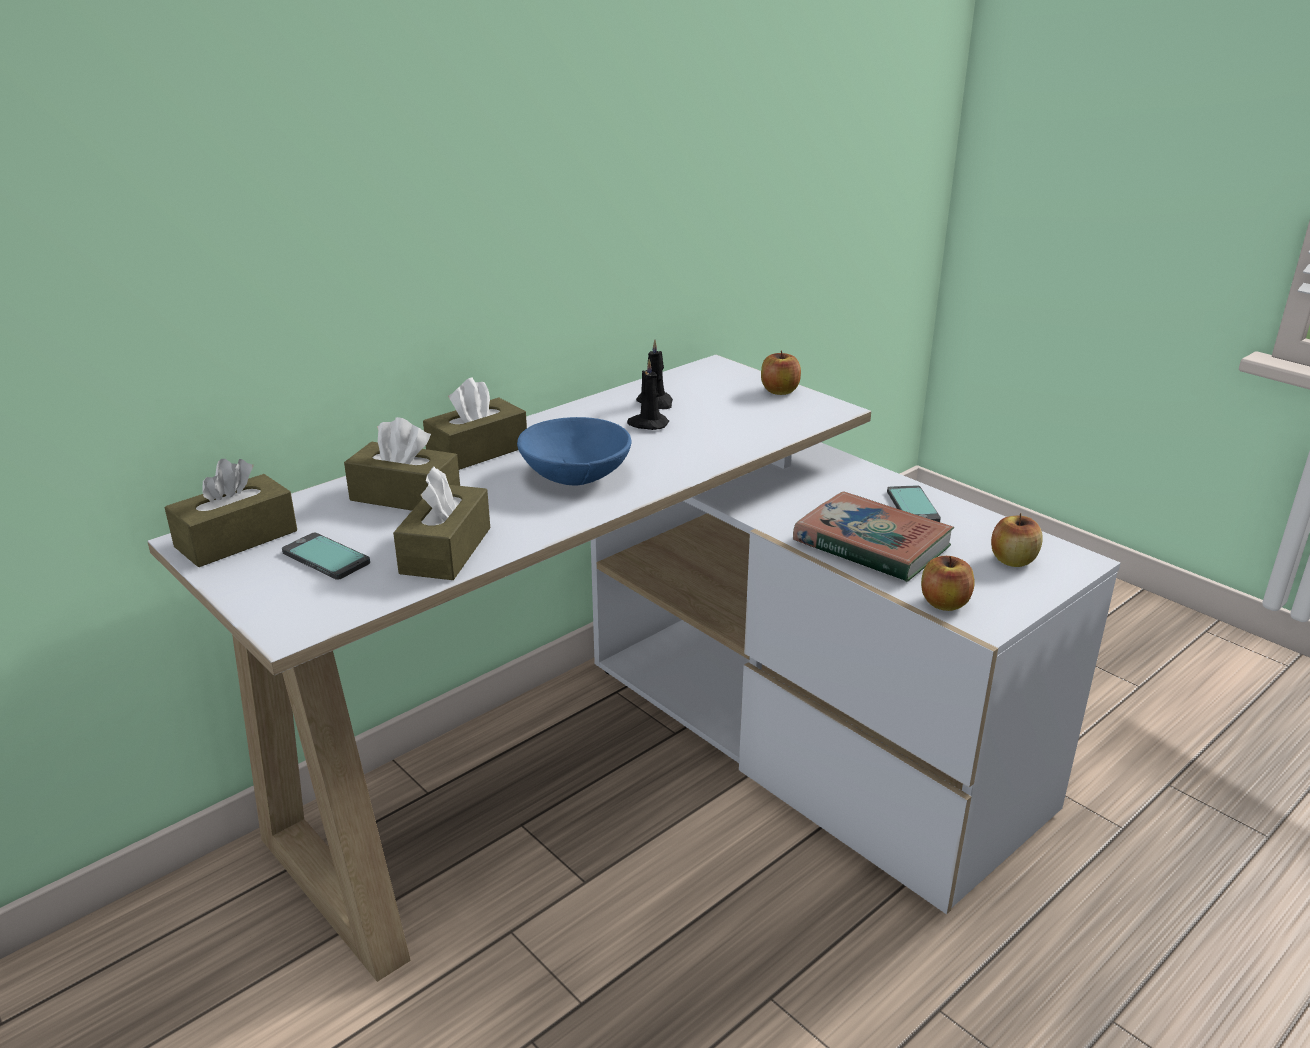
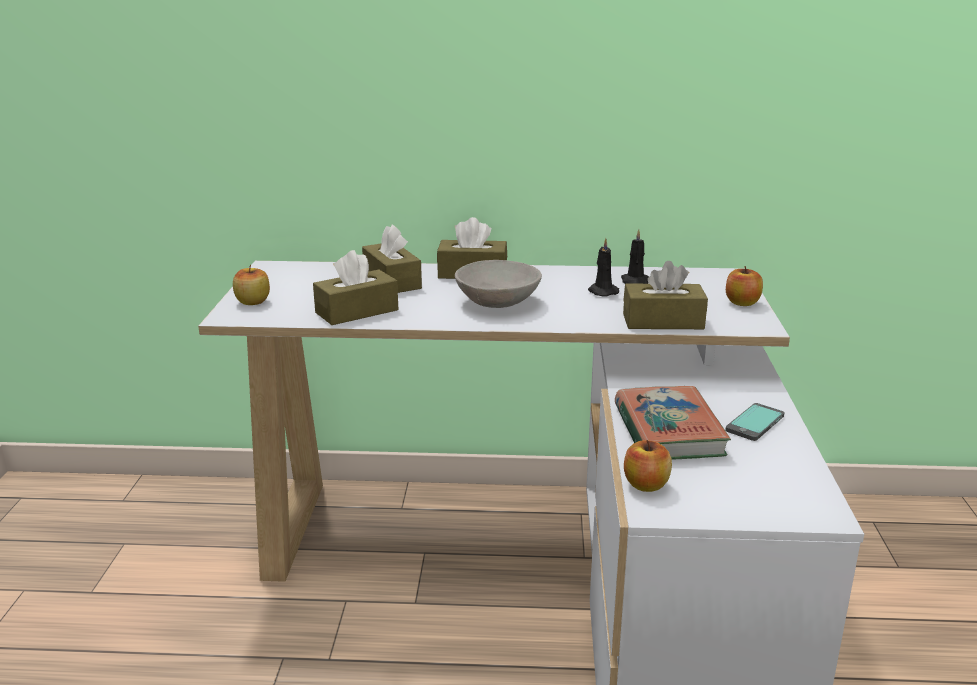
camera: 45 degrees right, 5 degrees down
(236, 539) = (285, 272): brown tissue box -> brown tissue box (663, 321)
(325, 558) = (301, 294): phone -> none
(575, 476) = (497, 302): blue bowl -> grey bowl
(1012, 560) = (762, 488): apple -> apple (252, 302)

